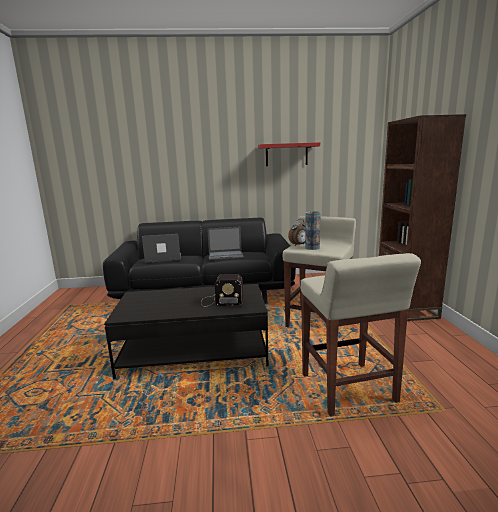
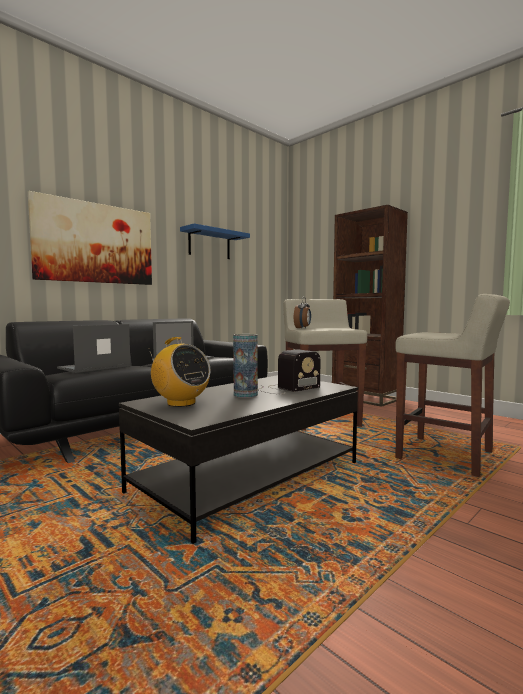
camera: 40 degrees left, 10 degrees down
(144, 300) = (181, 403): none -> radio
(191, 168) = (95, 243): none -> picture
(286, 154) = (209, 244): red shelf -> blue shelf
(312, 248) = (323, 328): vase -> vase (245, 395)

